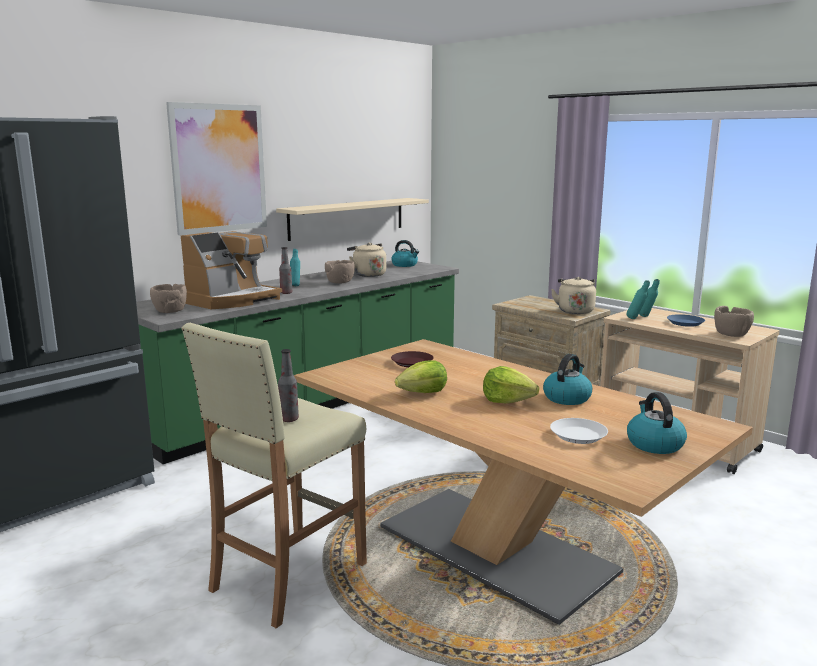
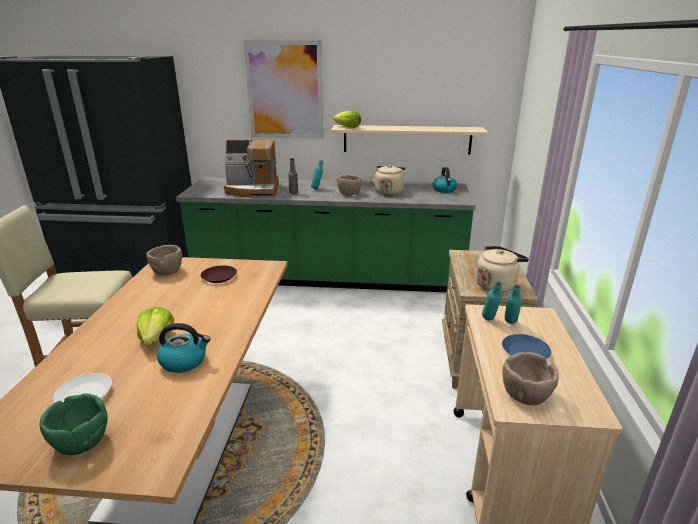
camera: 50 degrees right, 10 degrees up
(170, 311) = (208, 188): brown bowl -> brown bowl (167, 271)
(289, 419) = (76, 285): bottle -> none
(423, 393) = (149, 303): lettuce -> lettuce (348, 127)
(654, 444) = (80, 442): kettle -> green bowl

